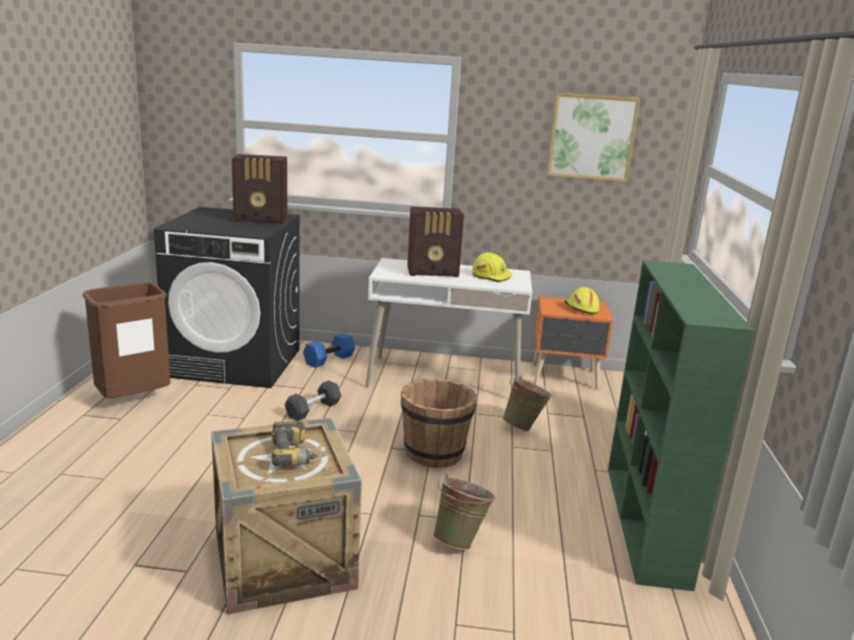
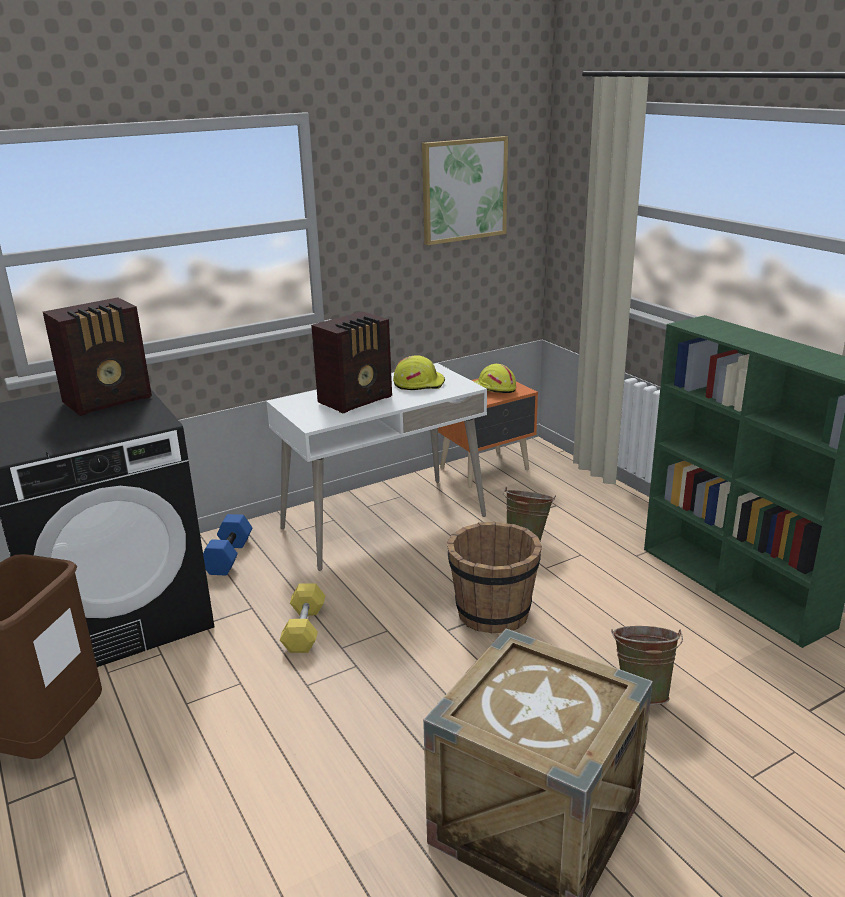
camera: 35 degrees left, 5 degrees up
(297, 456) = (550, 692): power drill -> none
(313, 410) = (304, 629): grey dumbbell -> yellow dumbbell

